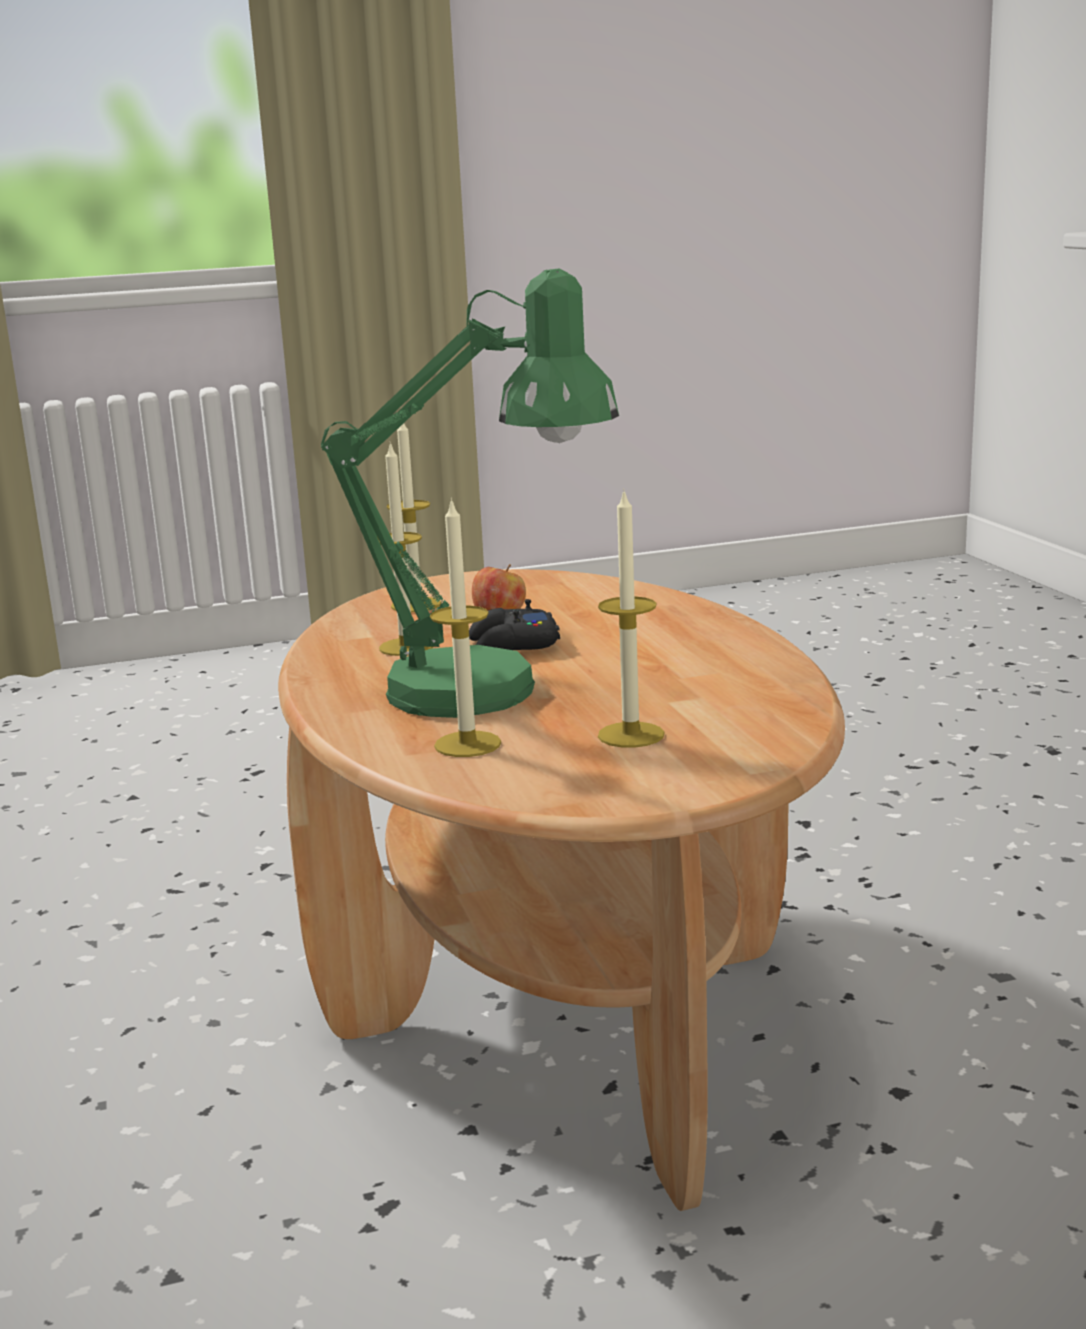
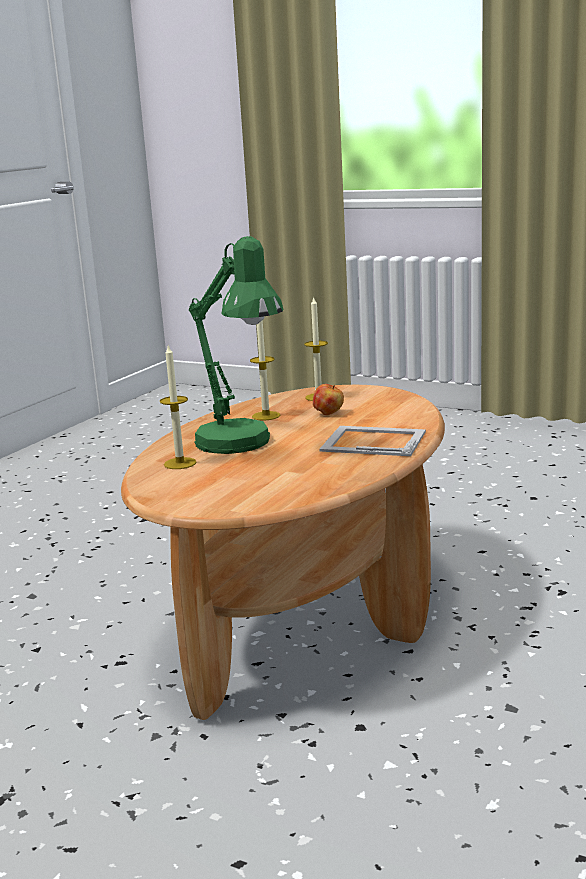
camera: 45 degrees right, 0 degrees up
(512, 645) = (301, 427): black game controller -> none
(631, 735) = (235, 479): candle -> none
(671, 634) = (372, 441): none -> picture frame

